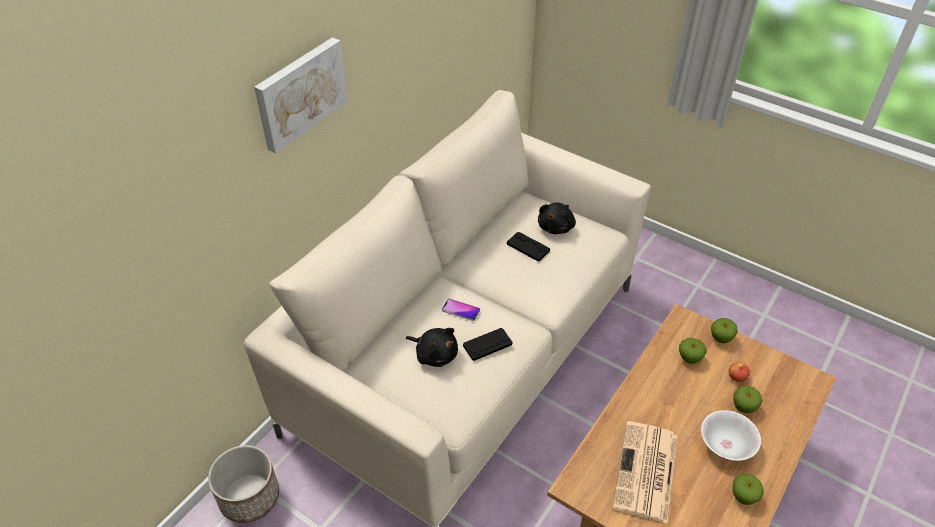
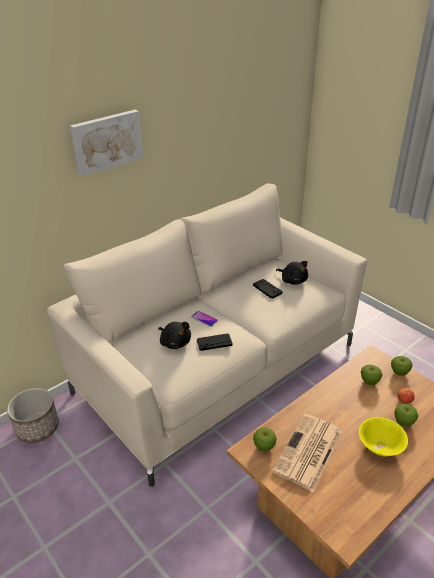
camera: 15 degrees right, 10 degrees down
(556, 227) = (293, 280): black plush toy -> black plush toy turned 90 degrees counterclockwise
(725, 446) = (379, 446): white bowl -> yellow bowl
(743, 497) = (383, 486): apple -> apple (264, 447)

